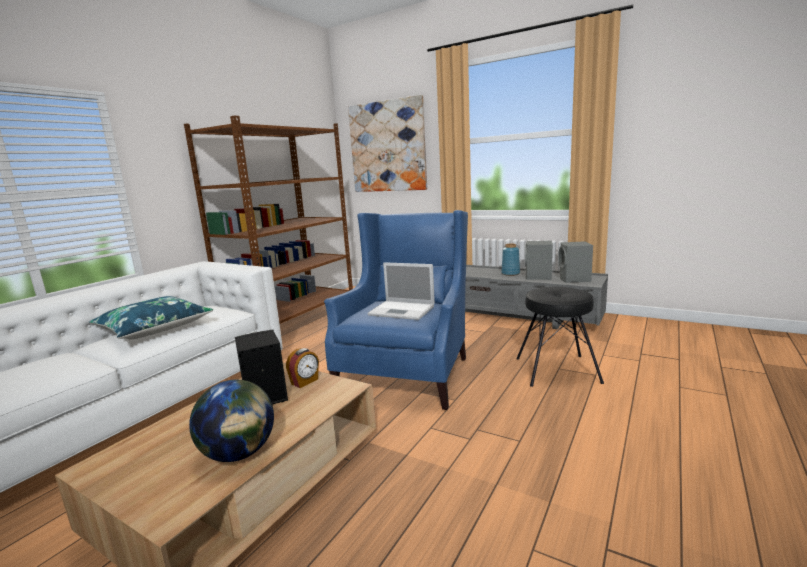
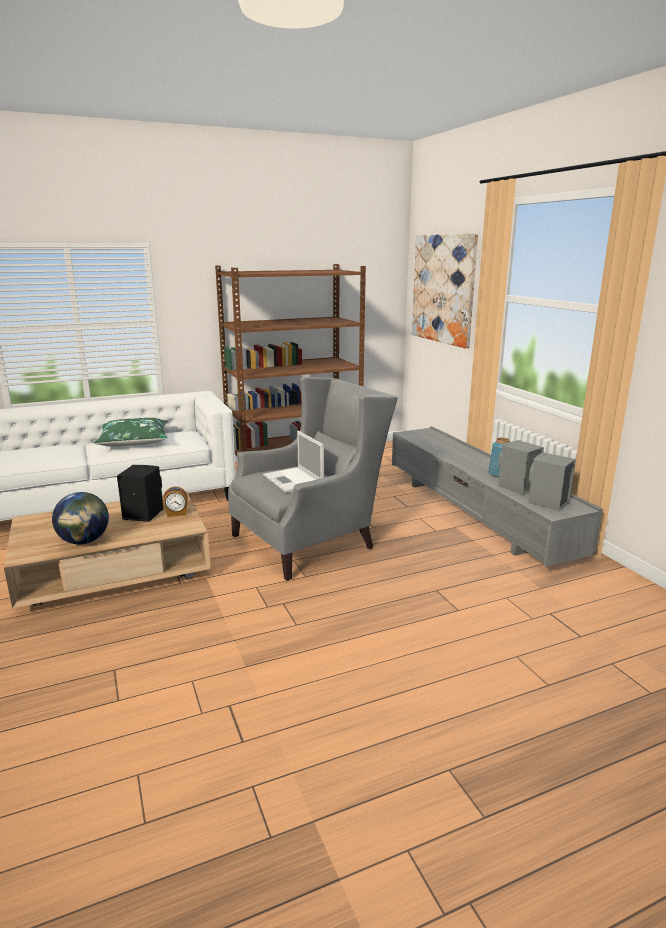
camera: 35 degrees right, 5 degrees up
(154, 328) = (134, 441): blue pillow -> green pillow
(408, 371) = (310, 540): blue armchair -> grey armchair
(556, 369) = (431, 590): black stool -> none

